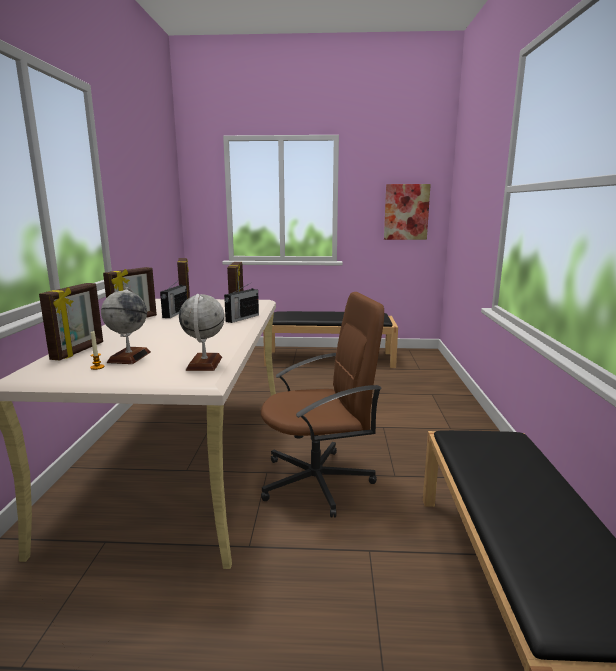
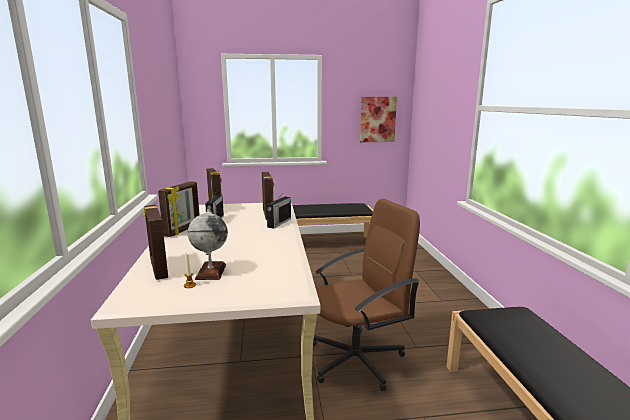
camera: 10 degrees left, 0 degrees up
(79, 351) = (158, 268): picture frame -> picture frame turned 150 degrees clockwise
(204, 363) = (284, 274): globe -> none

